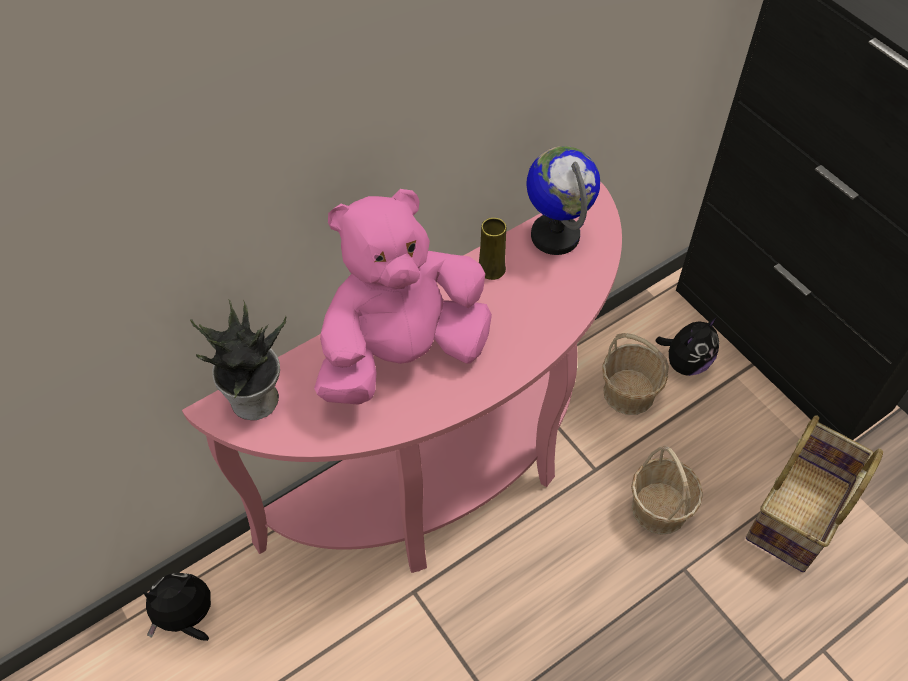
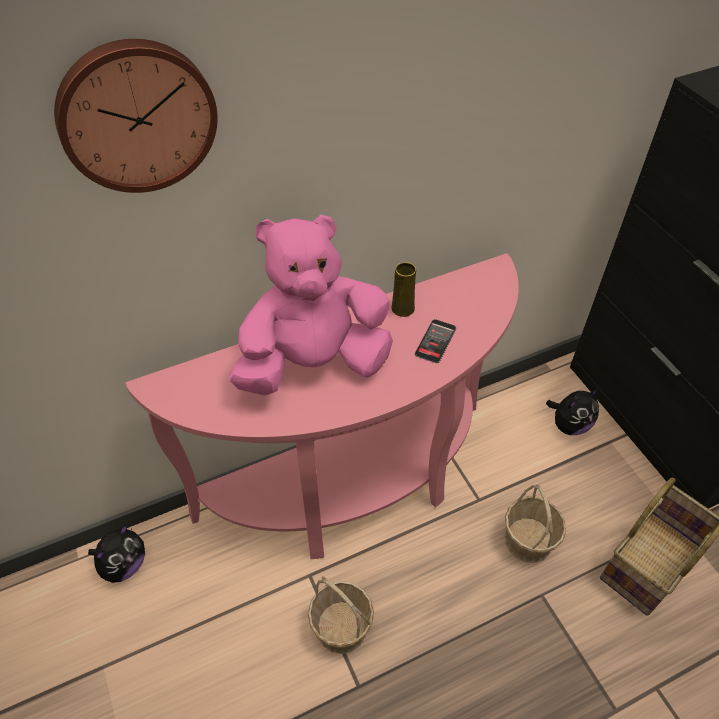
camera: 10 degrees right, 5 degrees down
(187, 617) = (124, 565): plush toy -> plush toy turned 135 degrees clockwise
(192, 119) = (136, 115): none -> wall clock
(256, 401) = (186, 384): potted plant -> none
(537, 305) = (435, 341): none -> phone
(555, 235) = (461, 289): globe -> none
(629, 393) = (517, 442): basket -> basket (341, 627)

